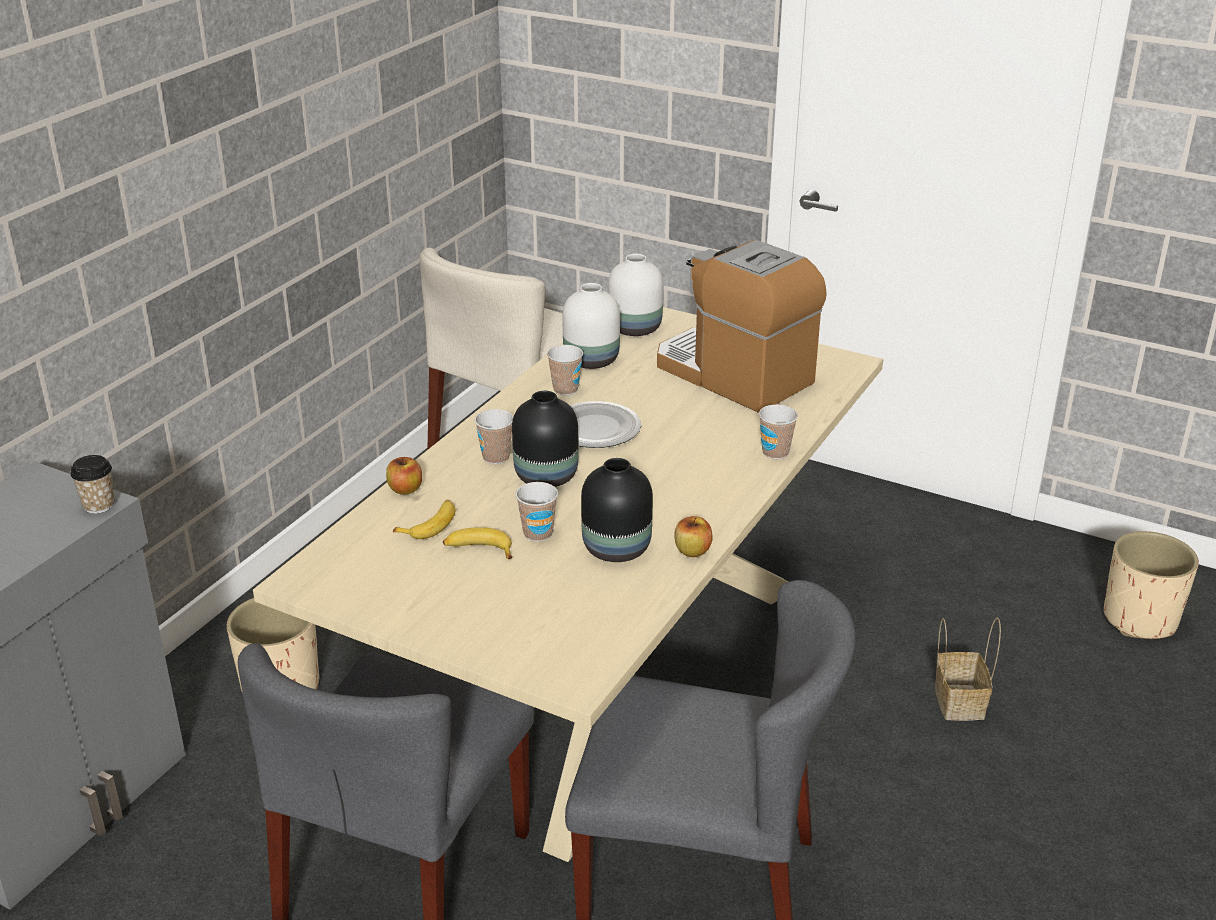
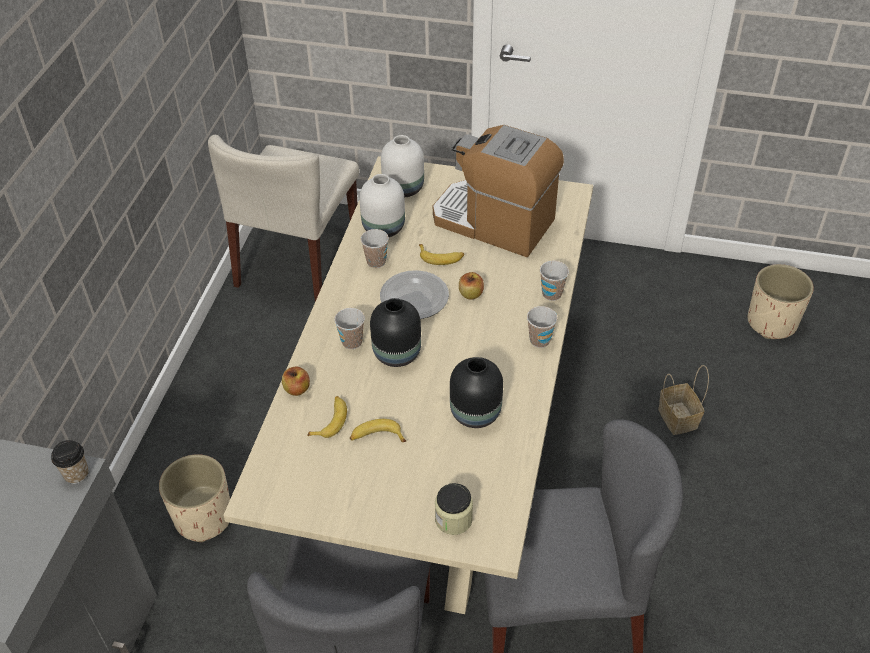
camera: 15 degrees left, 15 degrees up
(534, 646) = (453, 519): none -> jar
(538, 533) = (413, 411): cup -> cup (540, 340)
(649, 397) = (441, 257): none -> banana
(692, 551) = (529, 402): apple -> apple (471, 294)

